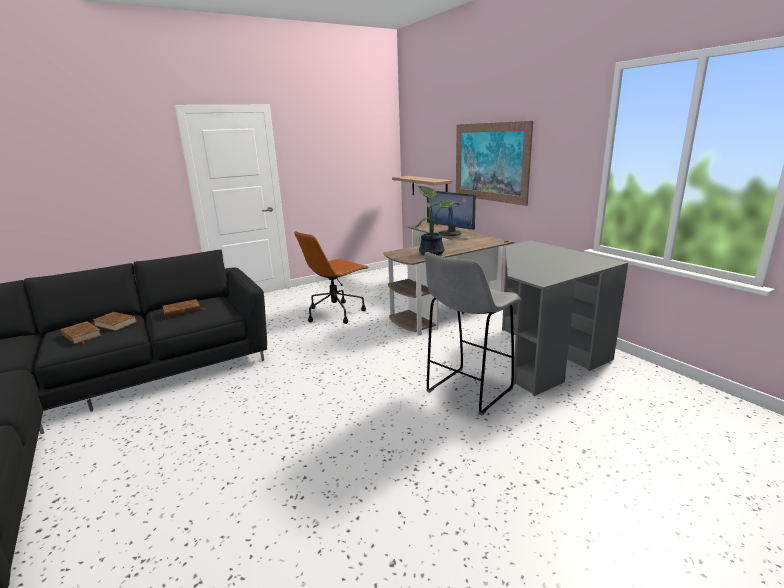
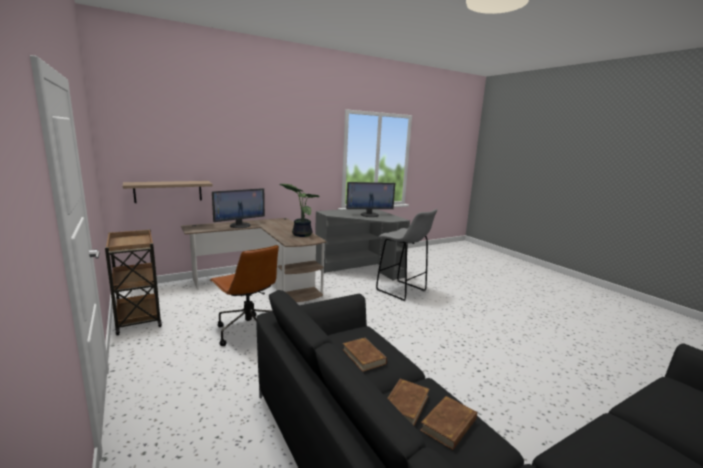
camera: 90 degrees left, 5 degrees down
(357, 279) = (138, 317): none -> brown cart
(490, 162) = (257, 162): picture -> none
(547, 263) = (369, 215): none -> monitor

